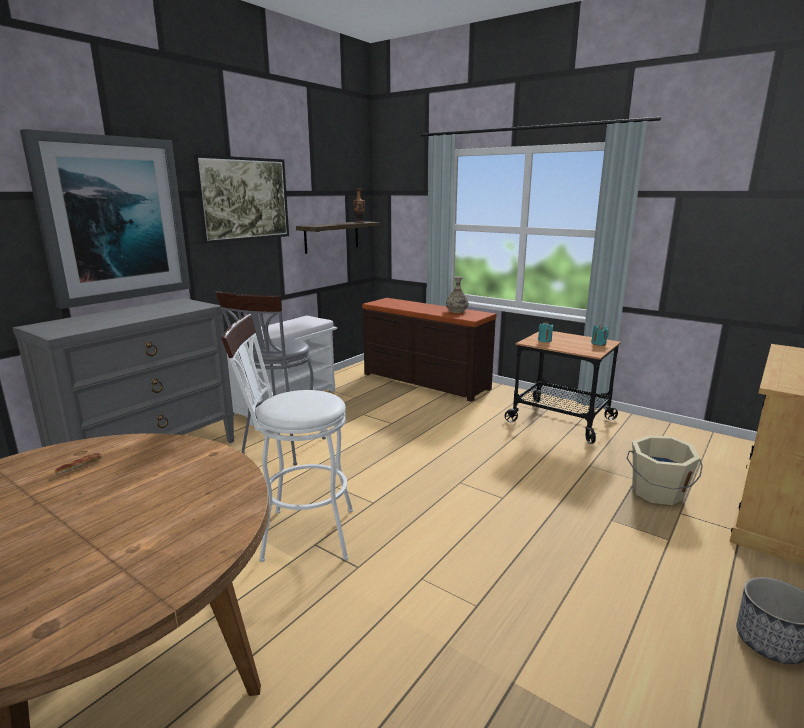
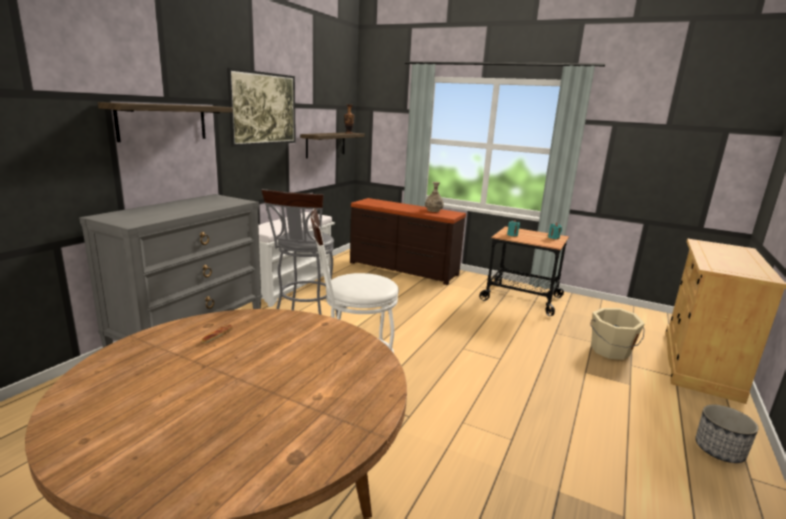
camera: 10 degrees left, 0 degrees up
(113, 219) = (163, 122): picture -> shelf

